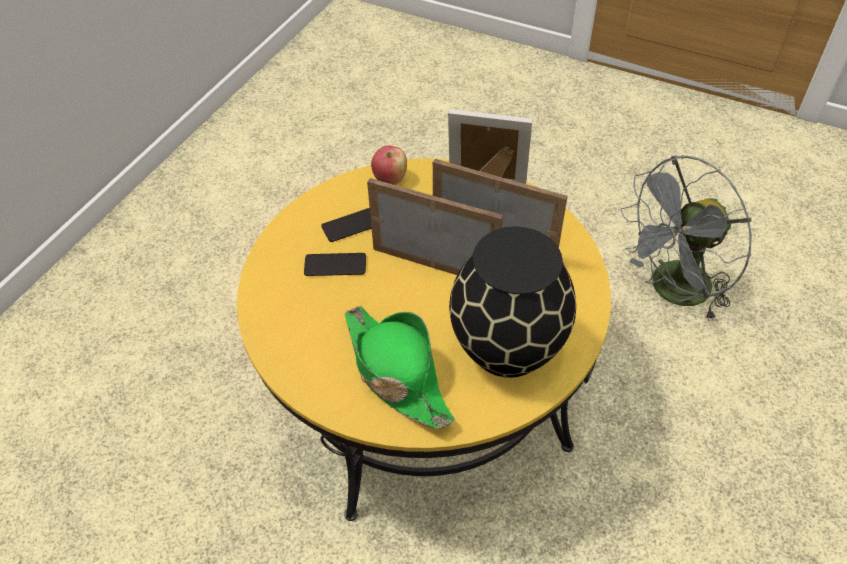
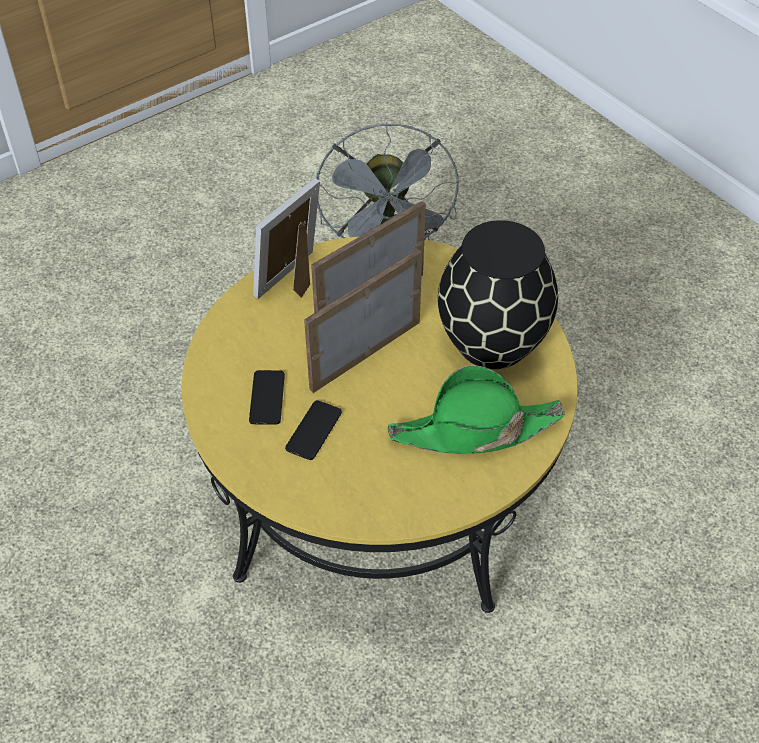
camera: 65 degrees left, 0 degrees up
(390, 179) = (223, 345): apple -> none

